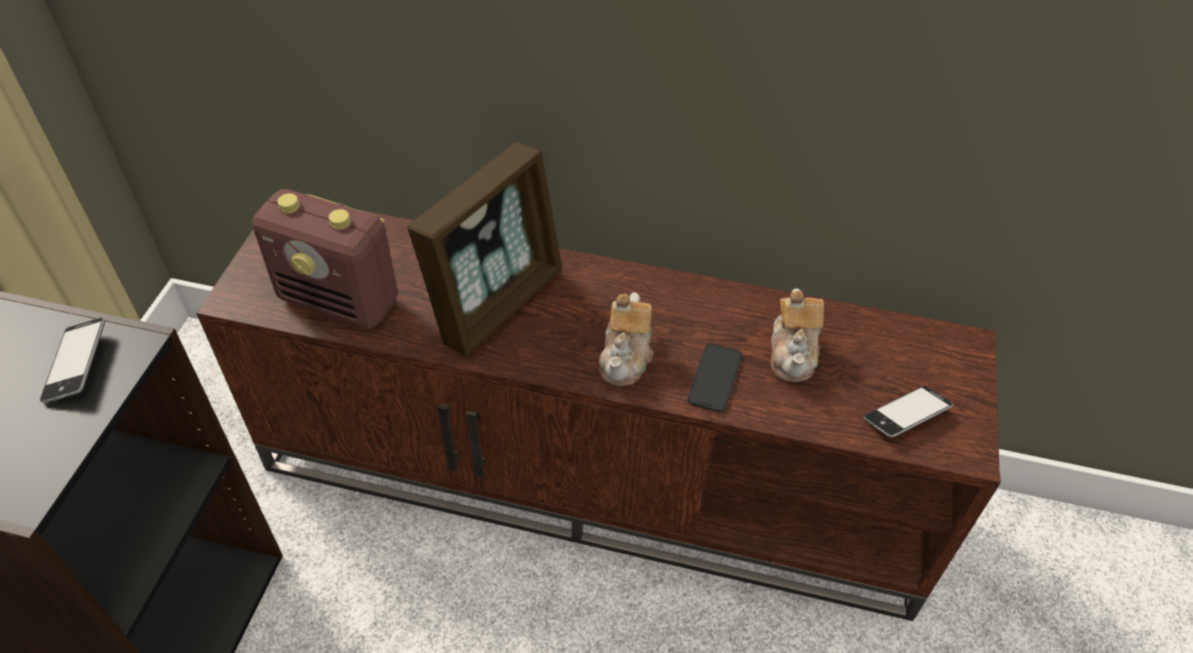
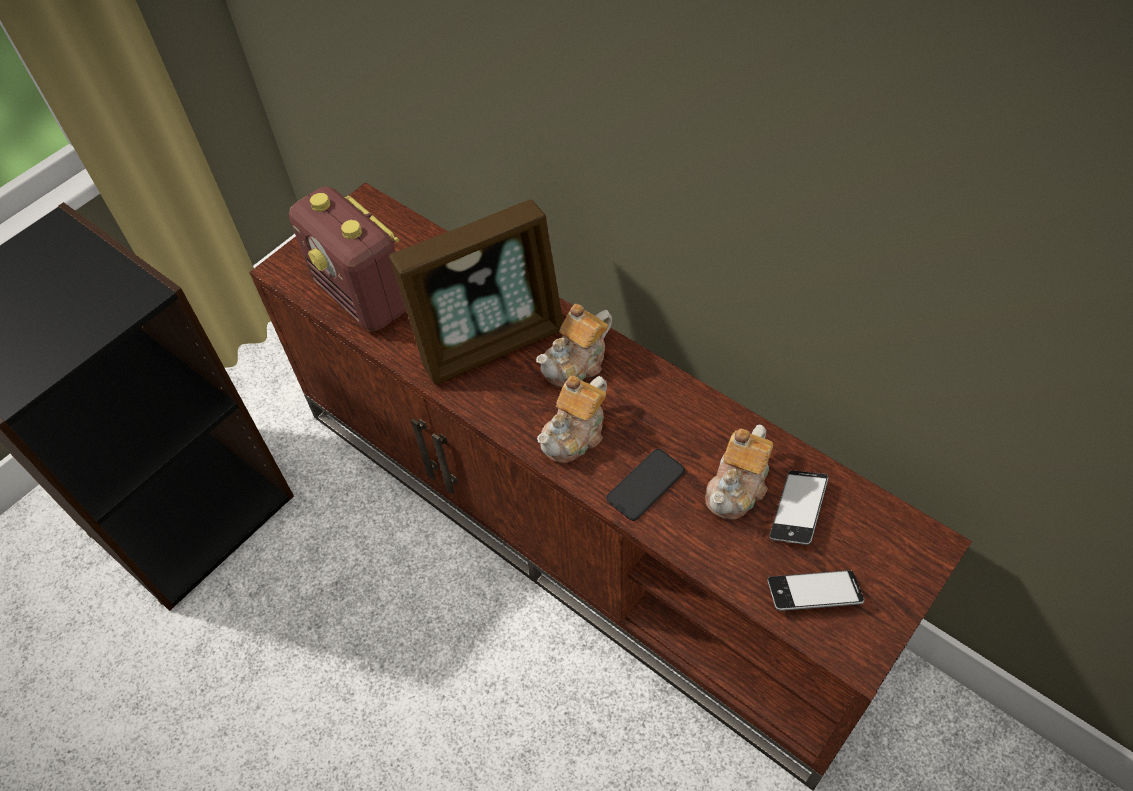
camera: 30 degrees right, 5 degrees up
(77, 365) = (98, 296): phone -> phone (798, 510)
(590, 295) = (577, 363): none -> teapot

